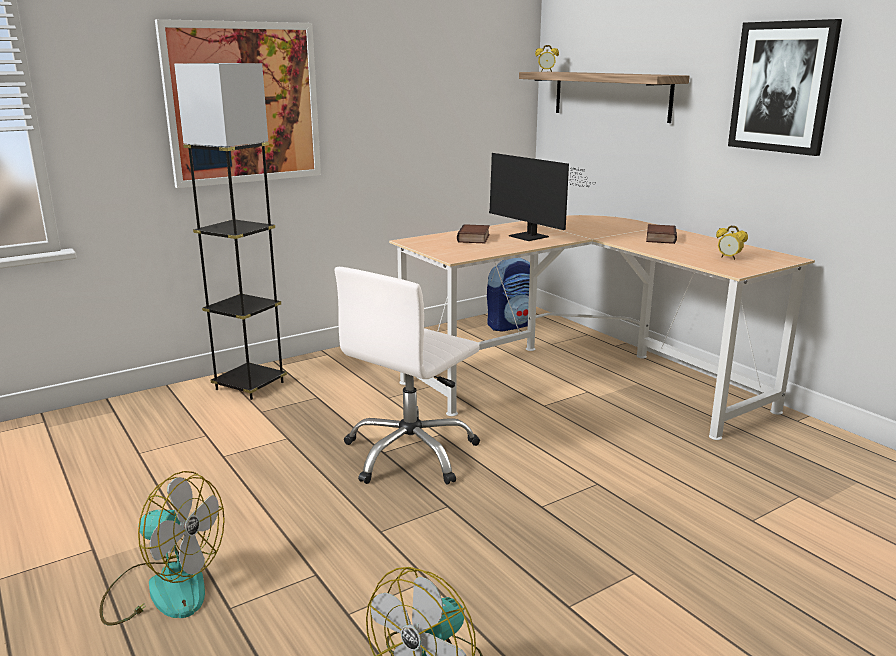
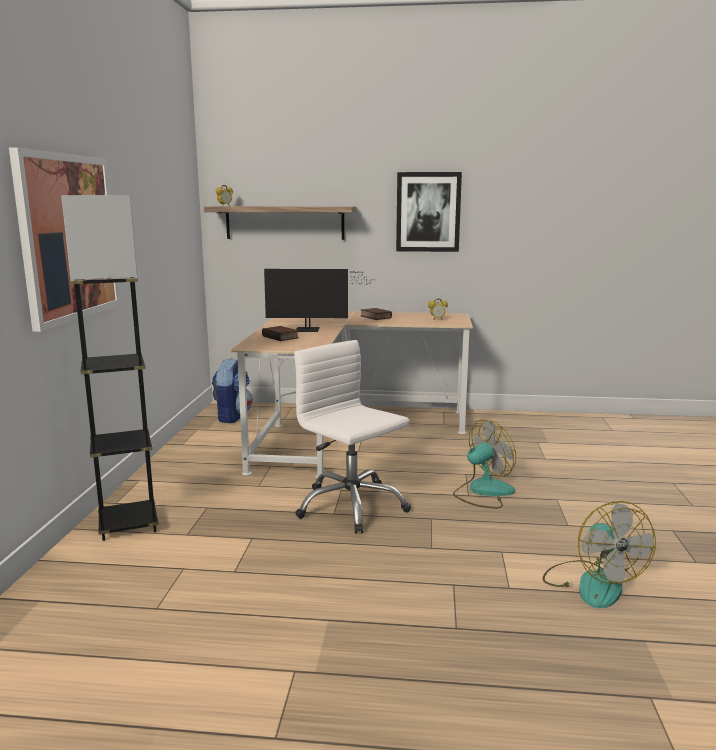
camera: 50 degrees left, 5 degrees down
(163, 588) = (399, 649): fan -> fan (483, 492)
(411, 454) = (351, 506): white office chair -> white office chair turned 150 degrees clockwise

